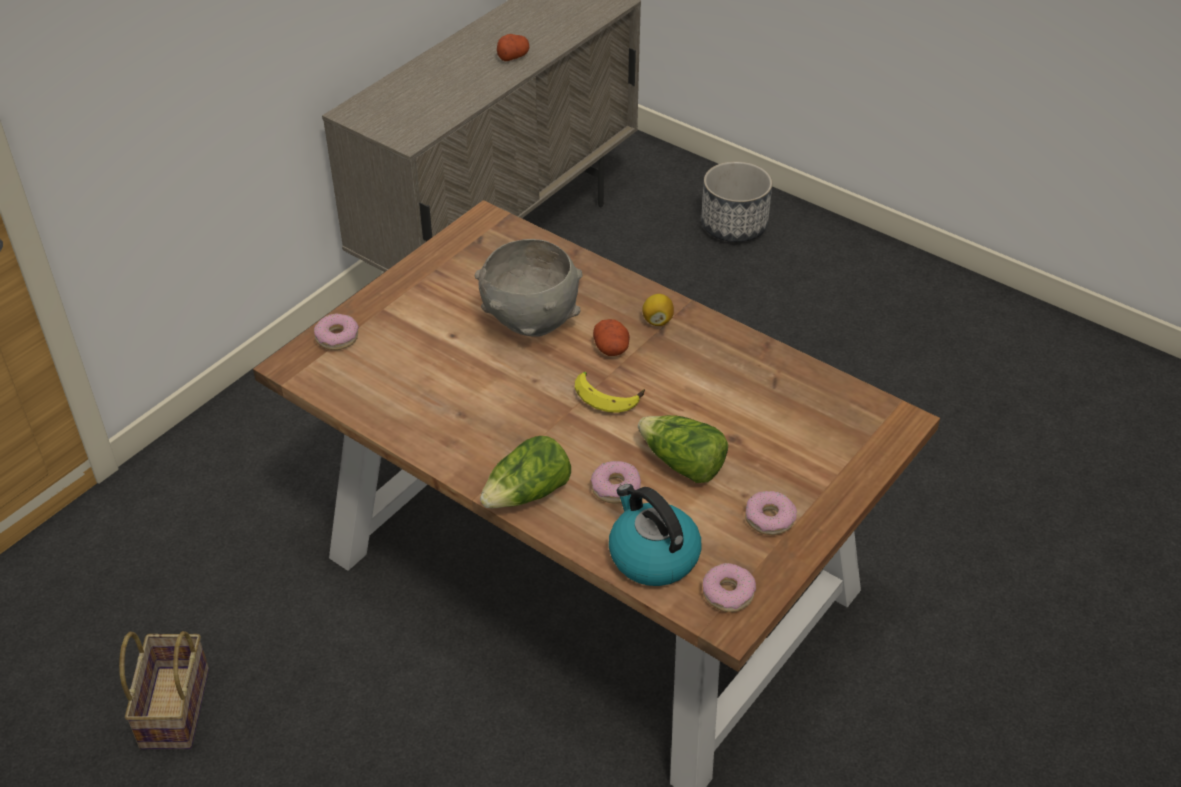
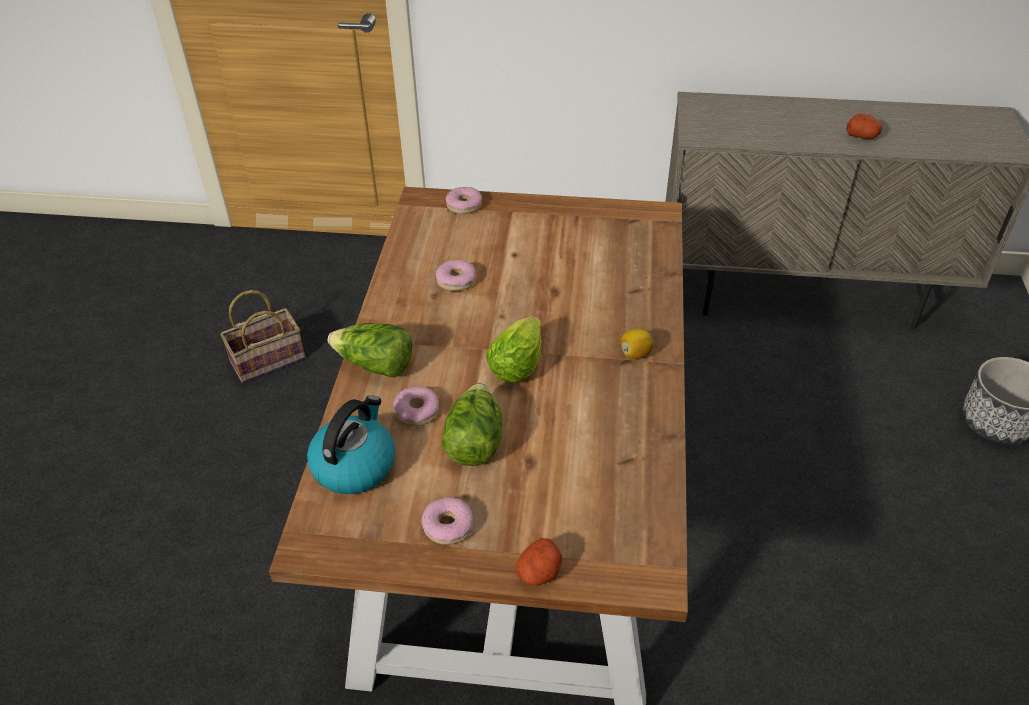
camera: 60 degrees right, 0 degrees up
(530, 323) = (564, 286): grey bowl -> none
(608, 395) = (519, 363): banana -> lettuce
(612, 348) = (576, 342): potato -> potato (539, 572)
(728, 593) = (341, 532): donut -> donut (456, 281)

